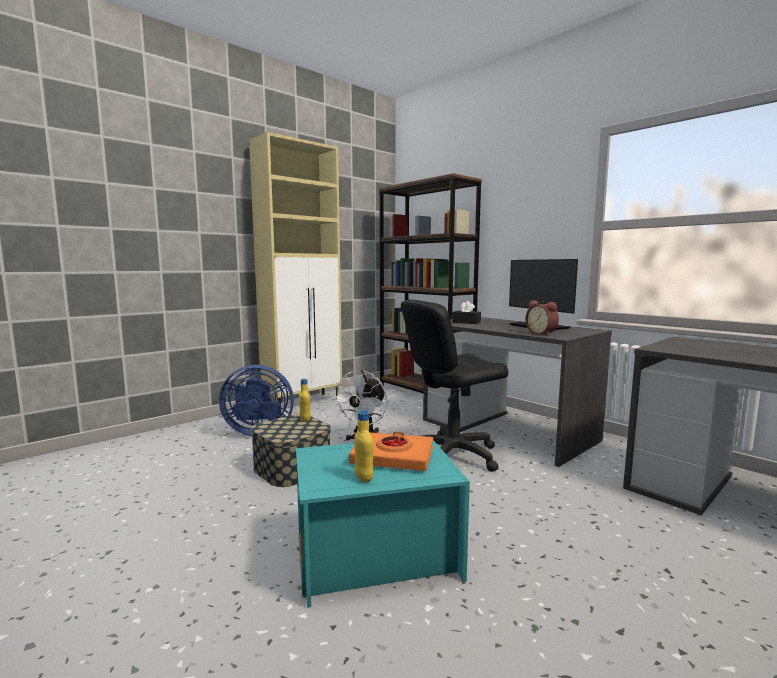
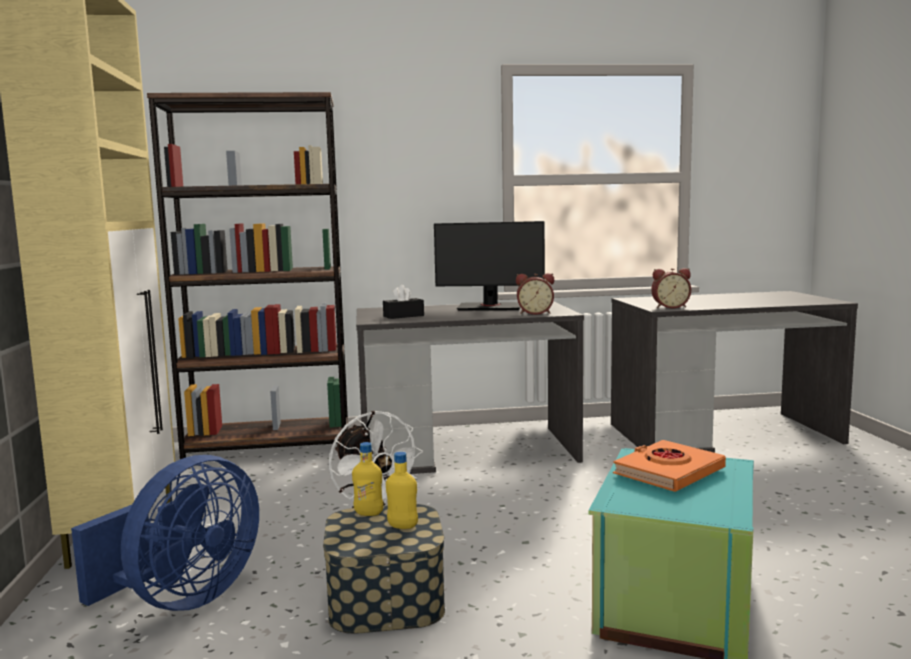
camera: 55 degrees left, 0 degrees up
(363, 478) = (716, 494): yellow bottle -> yellow bottle (402, 526)
(452, 455) = (492, 495): black office chair -> none
(675, 349) = (670, 307): none -> alarm clock

